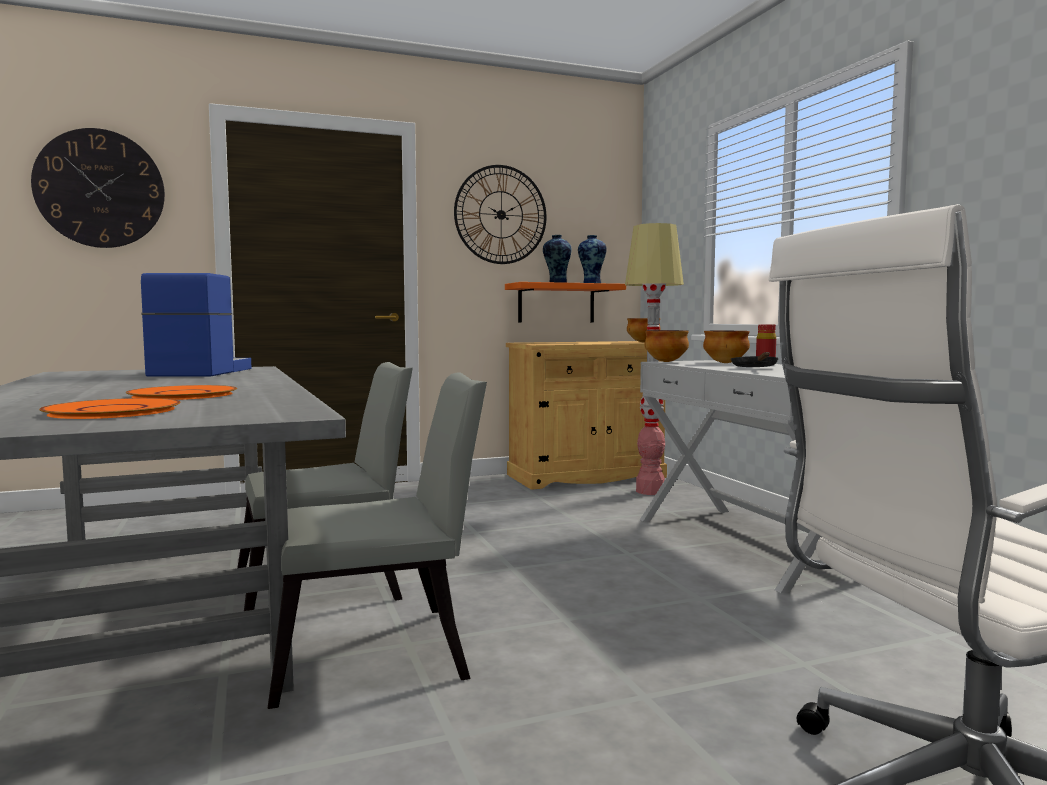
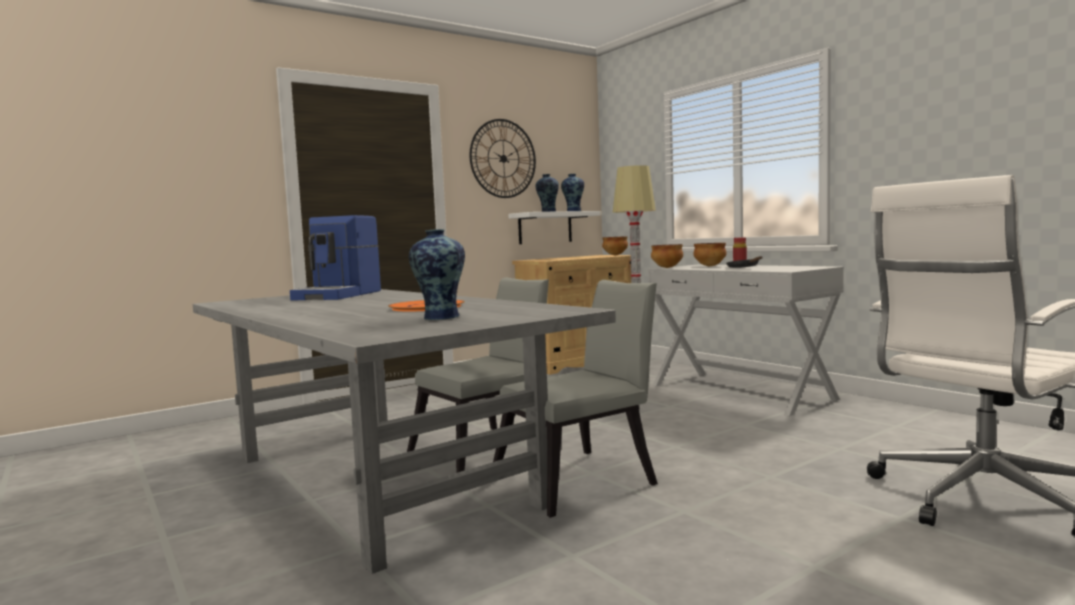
camera: 15 degrees left, 0 degrees up
(100, 188) = (188, 141): wall clock -> none
(114, 411) = (440, 317): orange plate -> vase
(199, 372) = (340, 295): coffee machine -> coffee machine turned 150 degrees counterclockwise
(556, 303) = (545, 228): orange shelf -> white shelf

